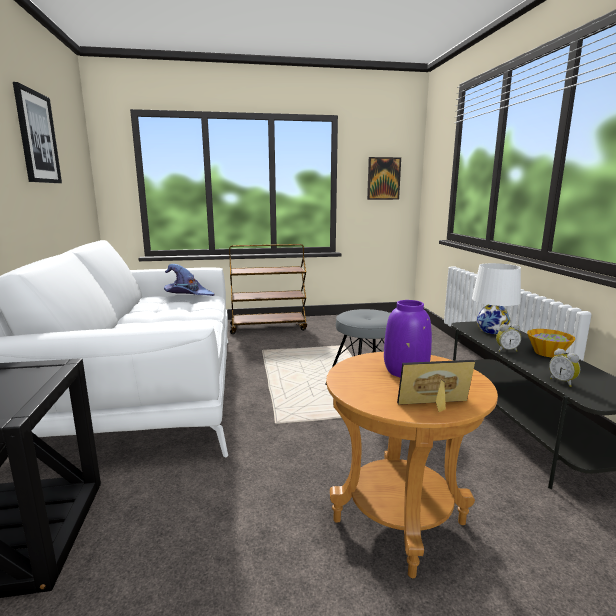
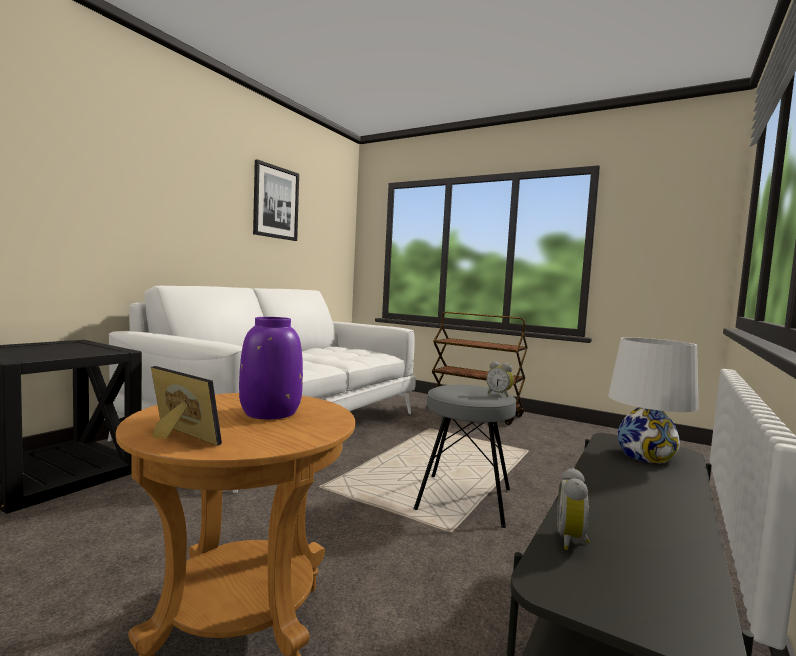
camera: 40 degrees right, 10 degrees down
(187, 295) = (365, 350): purple hat -> none
(383, 178) = (665, 242): picture -> none
(506, 350) = (594, 478): alarm clock -> alarm clock (499, 394)
(547, 353) = (668, 506): bowl -> none

